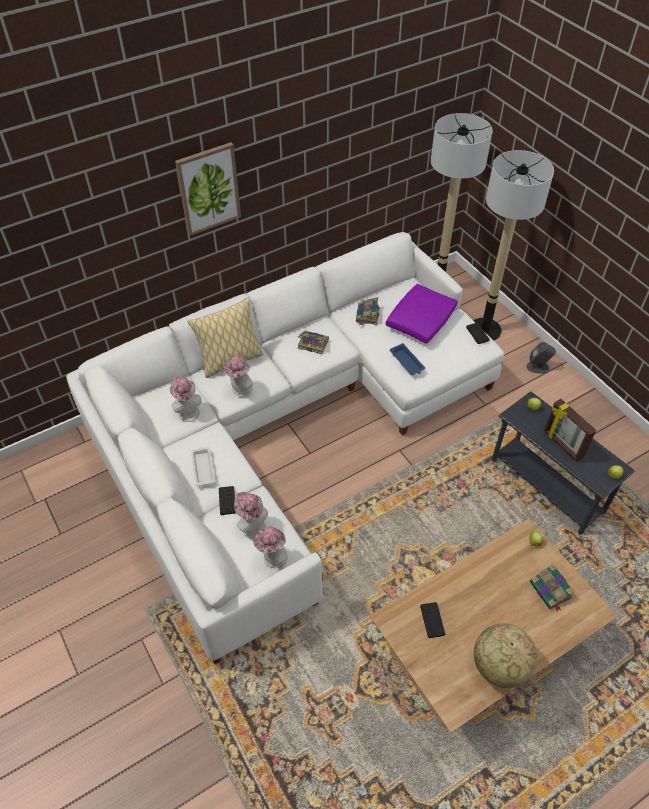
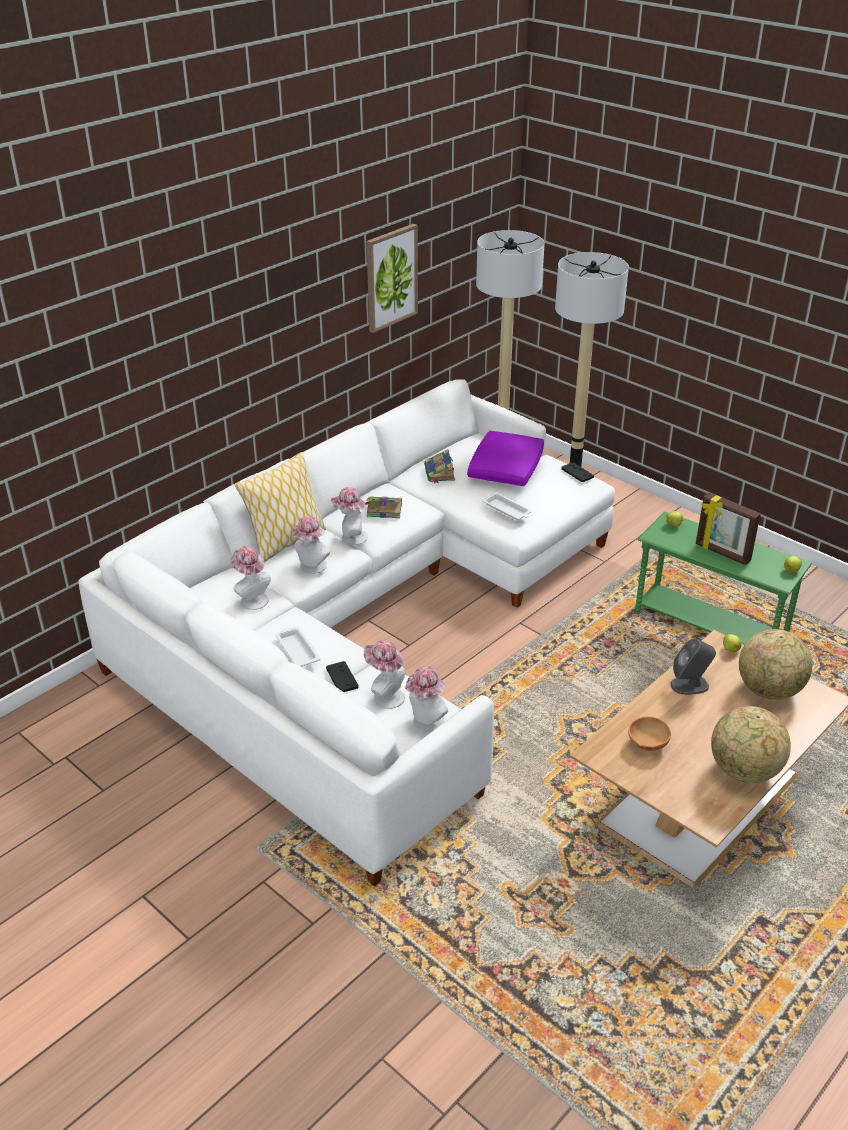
camera: 15 degrees left, 15 degrees down
(208, 189) = (243, 316): picture -> picture (391, 277)
(279, 366) = (351, 538): none -> hat
(407, 362) = (507, 510): blue tray -> white tray
(432, 620) = (646, 744): black game controller -> brown bowl
(538, 367) = (650, 516): grey speaker -> grey speaker (690, 685)
(546, 485) = (709, 626): grey side table -> green side table
(550, 591) = (769, 690): book -> globe

